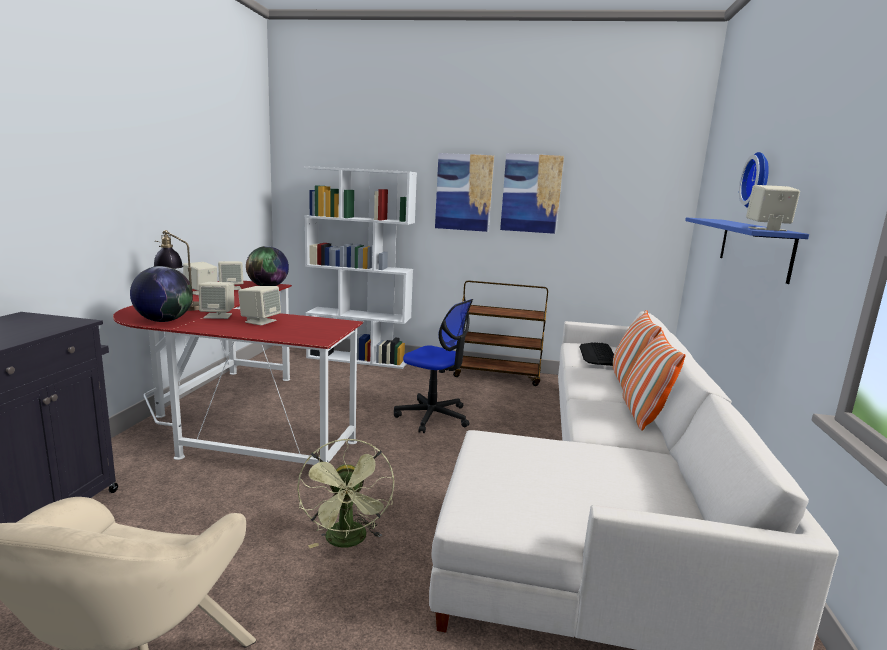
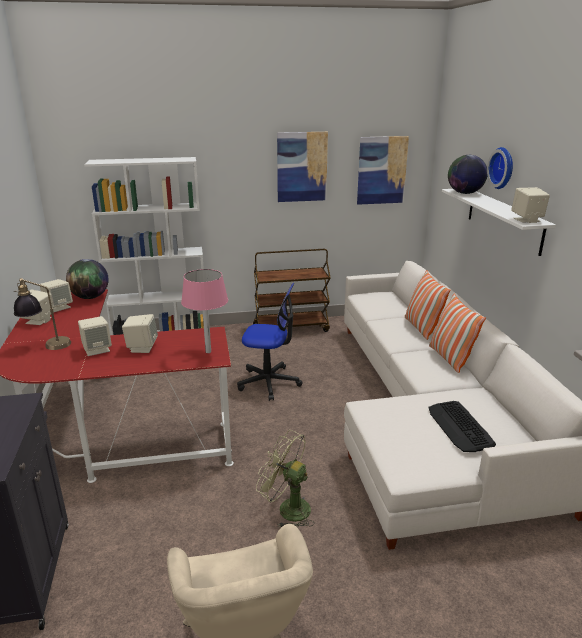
camera: 20 degrees left, 10 degrees up
(164, 321) = (57, 368): globe -> globe (464, 193)
(319, 334) = (208, 352): none -> pink table lamp
(348, 541) = (287, 508): green fan -> green fan turned 150 degrees clockwise
(464, 192) = (241, 171): picture -> picture (382, 170)
(597, 355) = (384, 304): keyboard -> keyboard (459, 427)
(754, 247) = (503, 219): blue shelf -> white shelf

